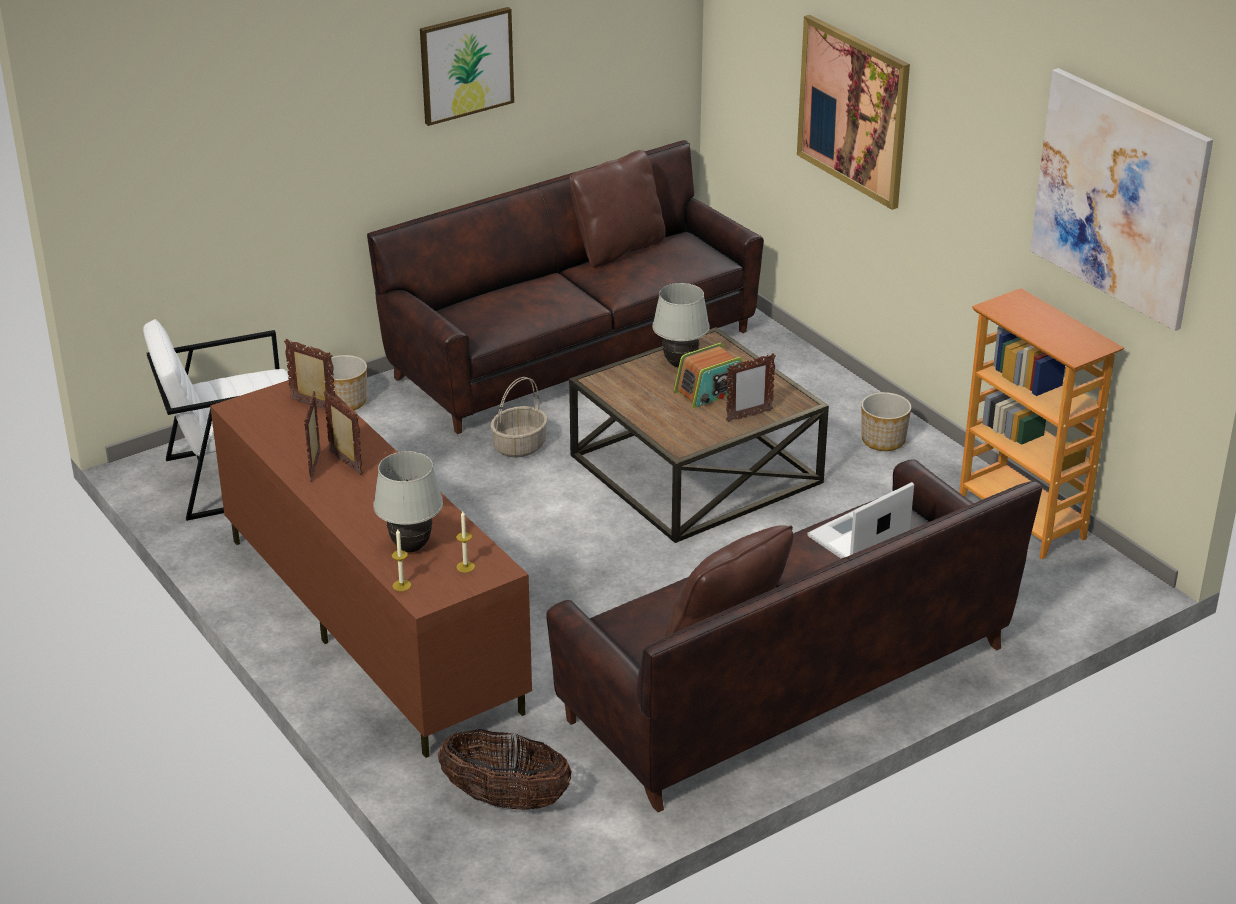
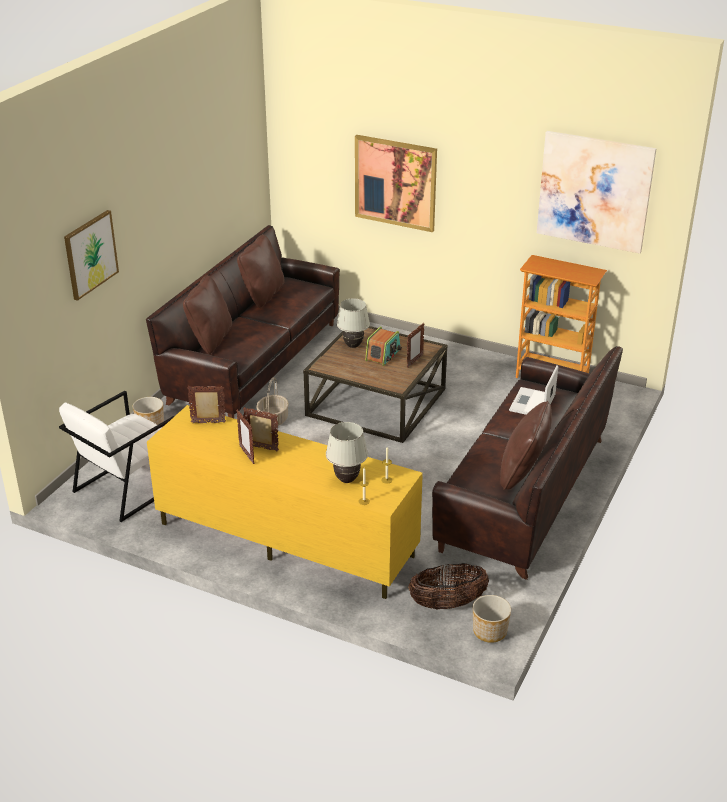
camera: 30 degrees left, 0 degrees up
(370, 622) = (285, 540): brown tv stand -> yellow tv stand
(466, 65) = (178, 203): picture -> picture (90, 254)
(477, 294) = (210, 339): none -> brown pillow
(882, 441) = (453, 359): planter -> planter (489, 632)

